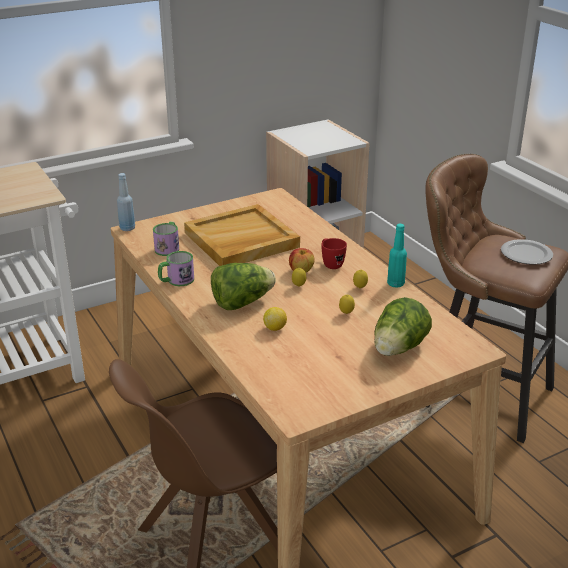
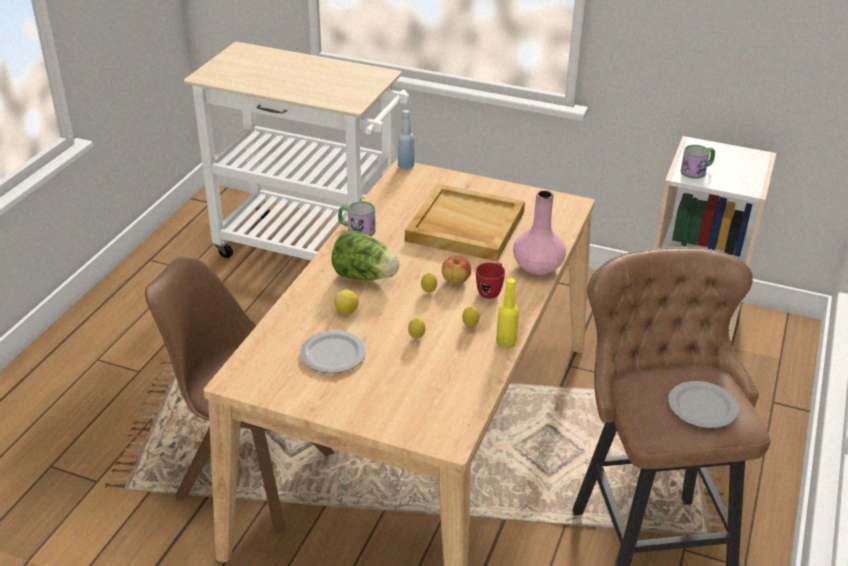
camera: 50 degrees right, 5 degrees up
(168, 247) = (402, 200): mug -> mug (697, 171)
(321, 355) = (334, 354): none -> plate
(326, 236) = (537, 266): none -> pink vase
(395, 284) = (506, 343): turquoise bottle -> yellow bottle
(398, 349) = (394, 392): lettuce -> none

